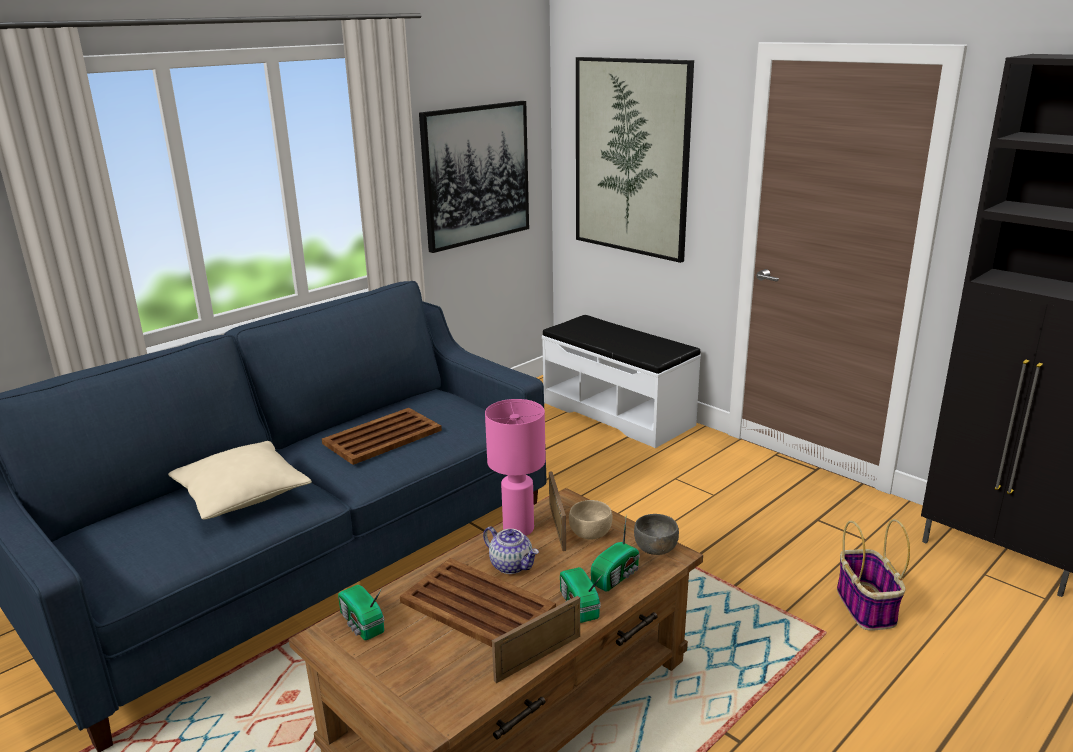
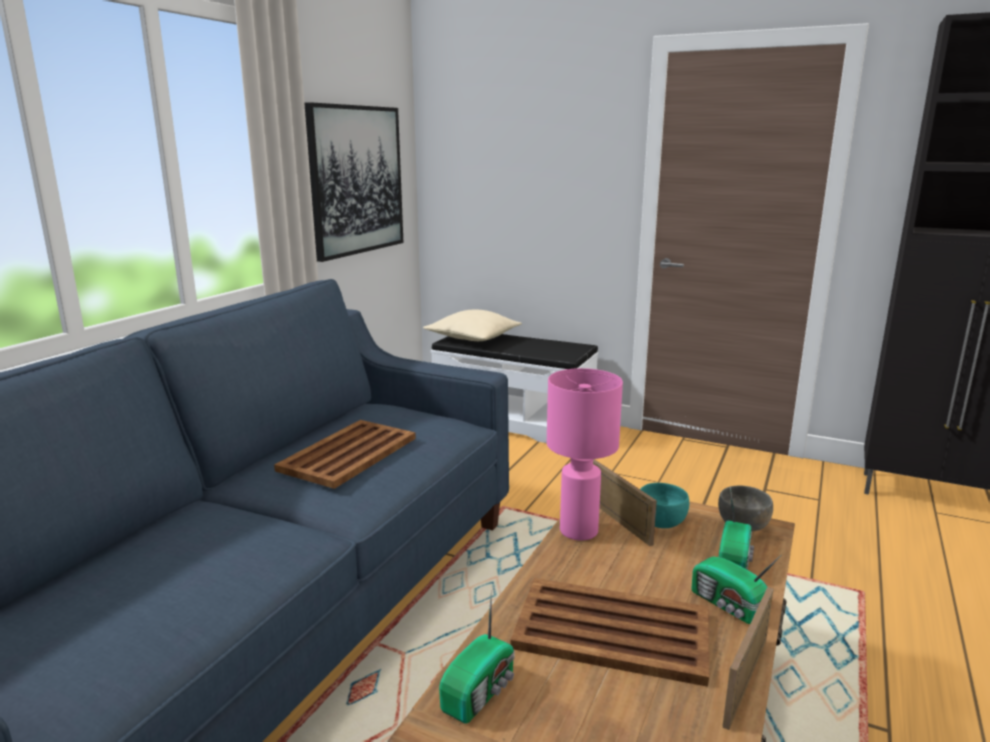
camera: 20 degrees left, 5 degrees down
(241, 494) = (198, 548): beige pillow -> beige pillow (473, 338)
(361, 624) = (481, 691): radio -> radio turned 90 degrees counterclockwise
(512, 565) = (609, 573): teapot -> none
(589, 533) = (660, 522): beige bowl -> turquoise bowl
(631, 158) = (512, 163): picture -> none
(866, 607) = (874, 560): basket -> none

